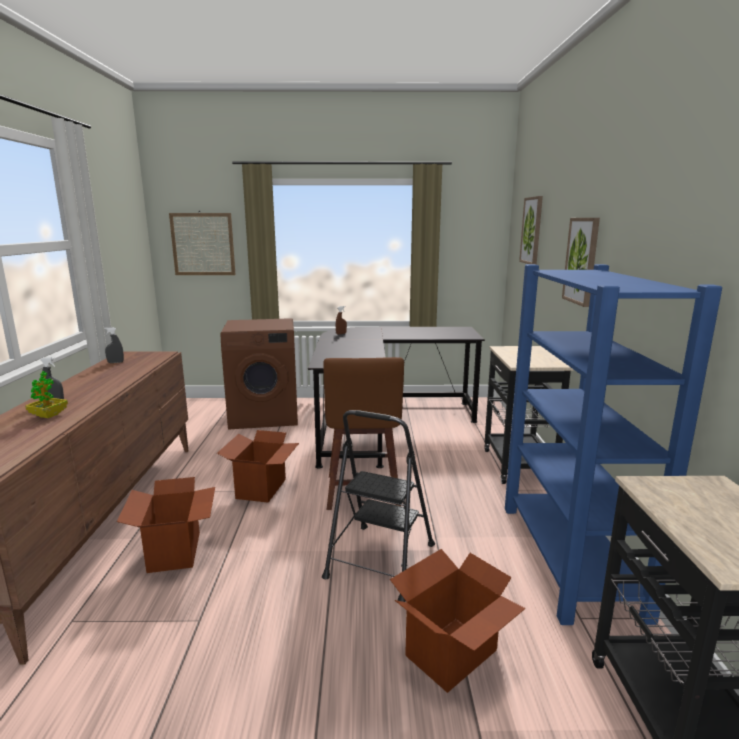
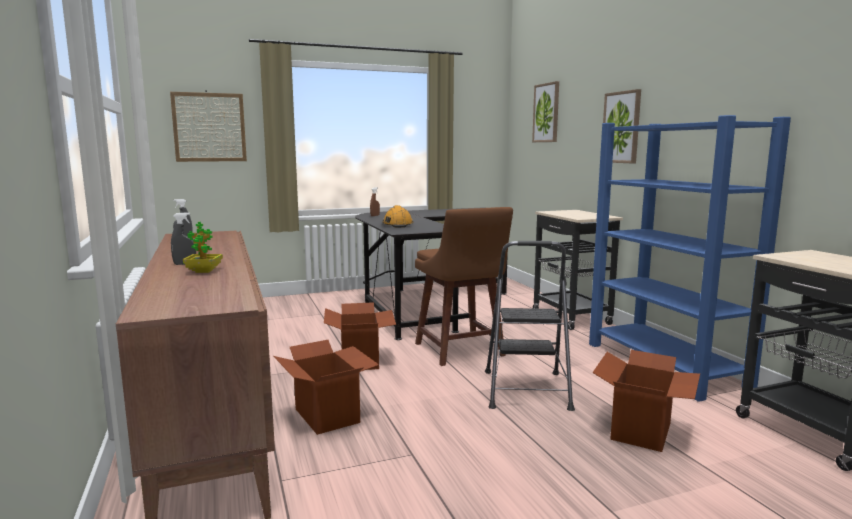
camera: 20 degrees left, 5 degrees down
(264, 416) = (296, 309): brown washing machine -> none
(337, 351) = (397, 225): none -> orange hard hat

